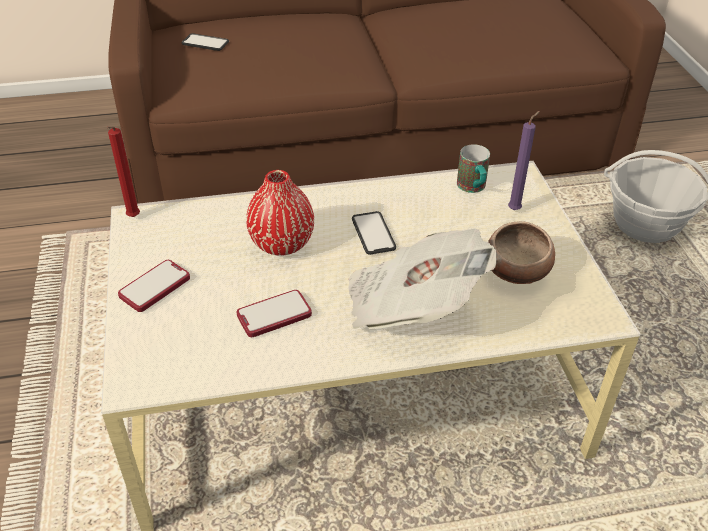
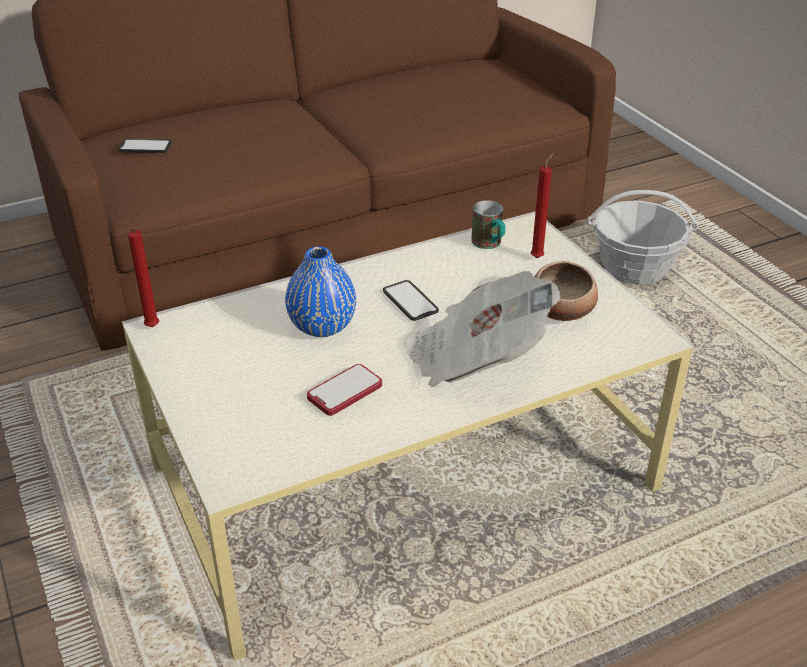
camera: 15 degrees left, 5 degrees down
(155, 287) = (208, 388): phone -> none
(281, 243) = (322, 326): red vase -> blue vase
(515, 209) = (538, 257): purple candle -> red candle

